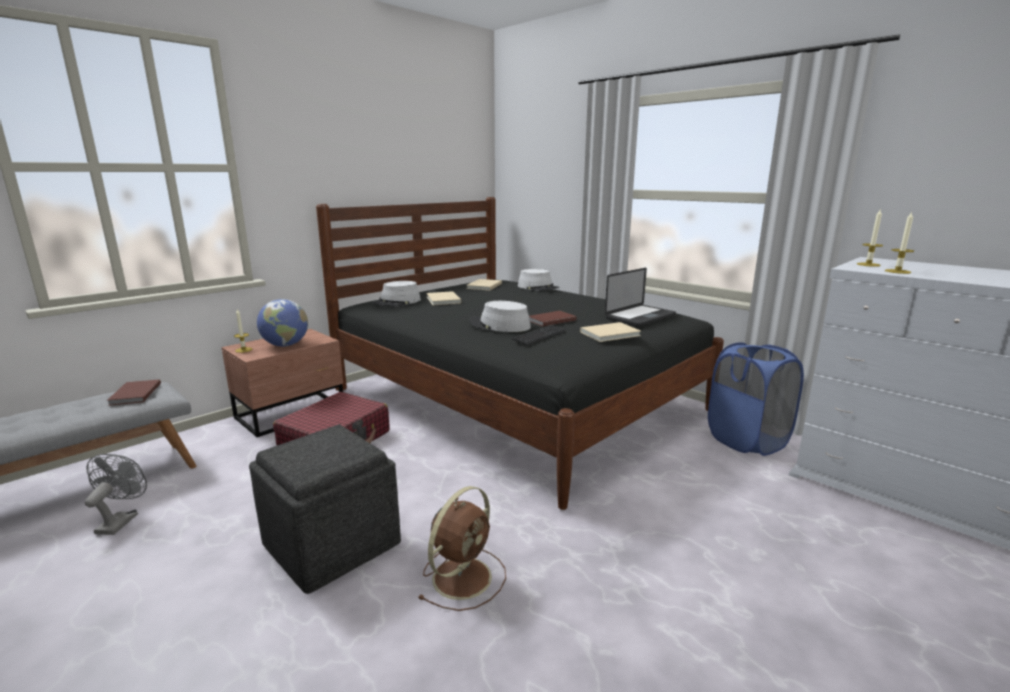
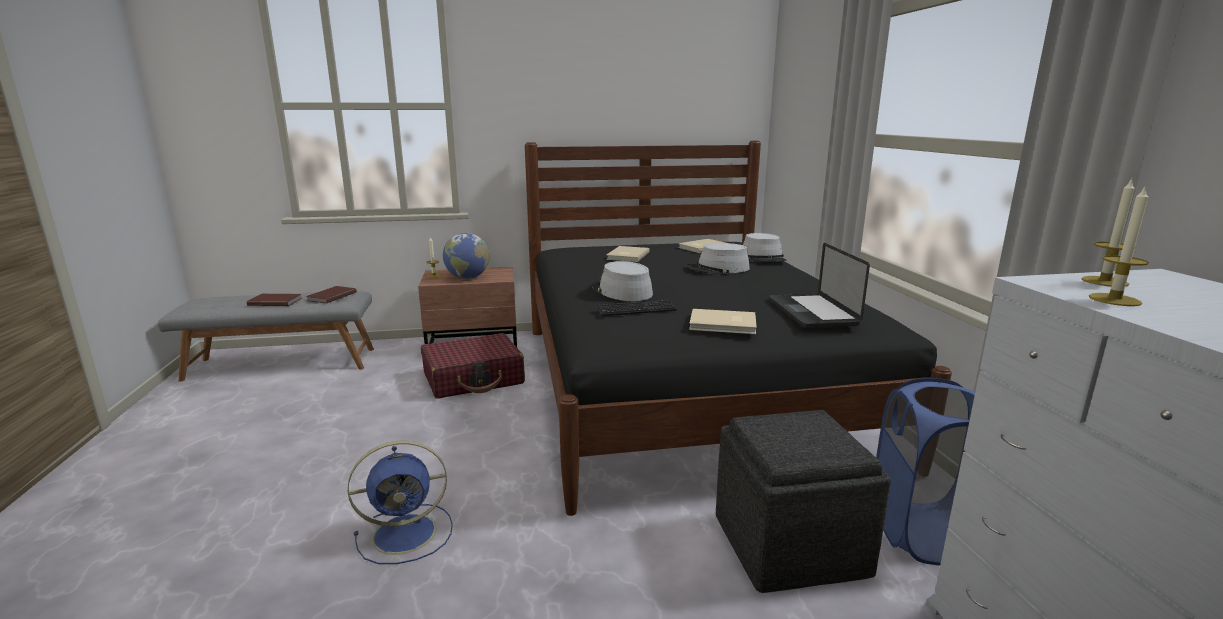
camera: 35 degrees right, 0 degrees up
(121, 520) = (279, 393): grey fan -> none
(332, 543) = (362, 461): grey ottoman -> grey ottoman (790, 544)
(397, 302) = (582, 251): grey hat -> grey hat (718, 269)
(463, 576) = (408, 533): brown fan -> blue fan
(550, 320) = (687, 295): brown book -> brown book (275, 301)
(640, 317) = (812, 312): laptop -> laptop turned 90 degrees clockwise

